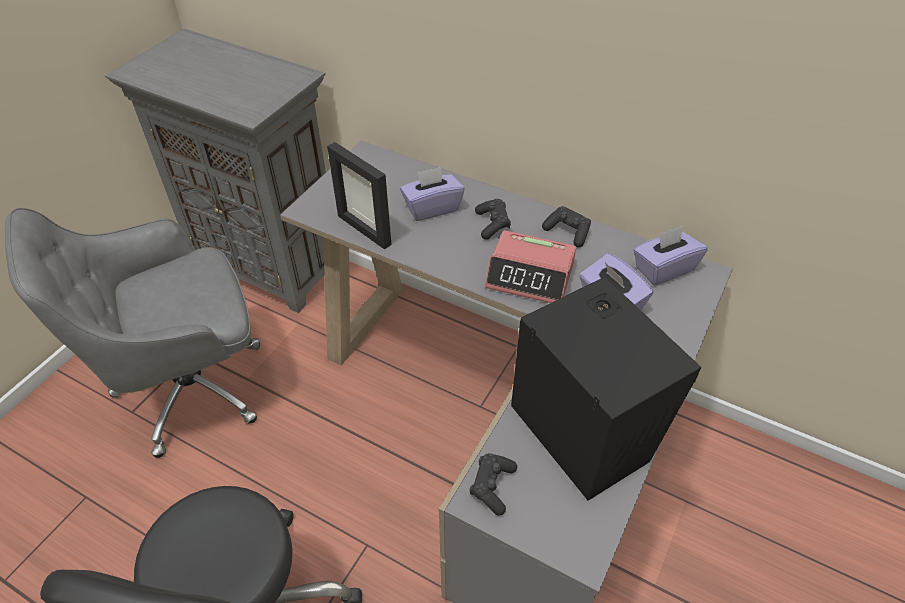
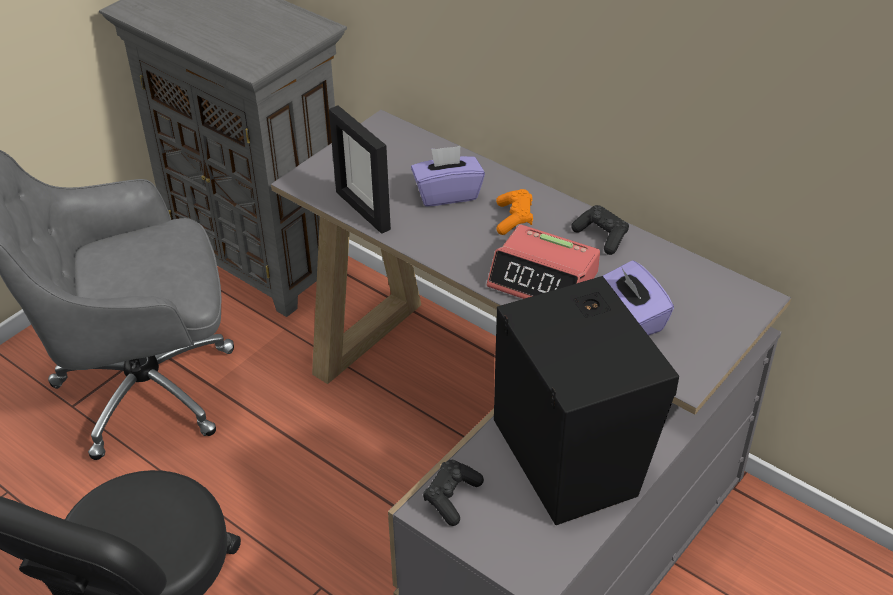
camera: 10 degrees right, 5 degrees down
(492, 224) = (514, 219): black game controller -> orange game controller
(663, 269) = (705, 289): purple tissue box -> none

